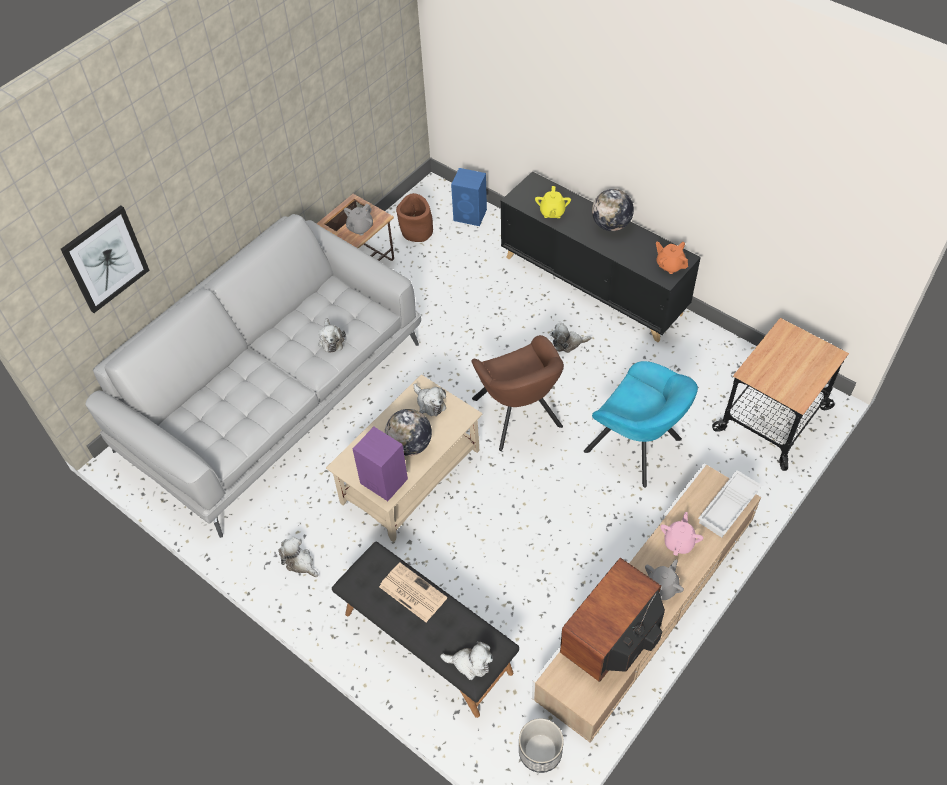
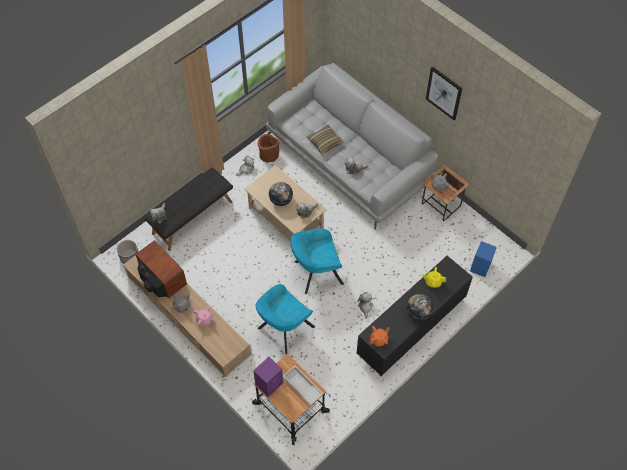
camera: 95 degrees right, 5 degrees up
(105, 259) = (360, 42): picture -> picture (444, 93)
(271, 390) = (325, 142): none -> pillow
(383, 480) = (262, 187): purple speaker -> purple speaker (269, 383)
(411, 592) = (200, 196): newspaper -> none
(417, 232) = (467, 236): brown planter -> brown planter (269, 155)
(519, 416) = (316, 273): brown armchair -> turquoise armchair
(729, 507) = (220, 349): white tray -> white tray (301, 387)

